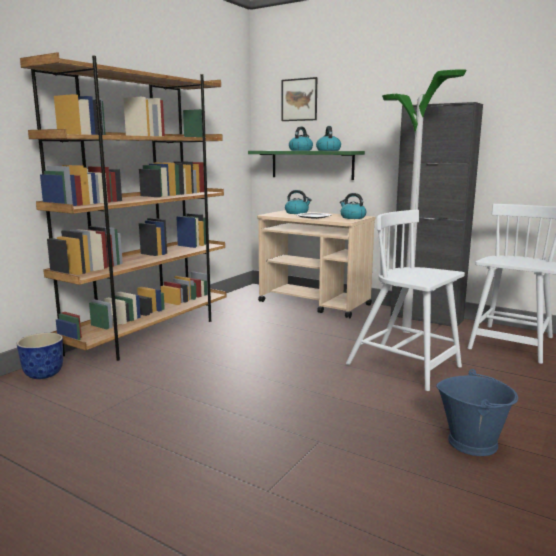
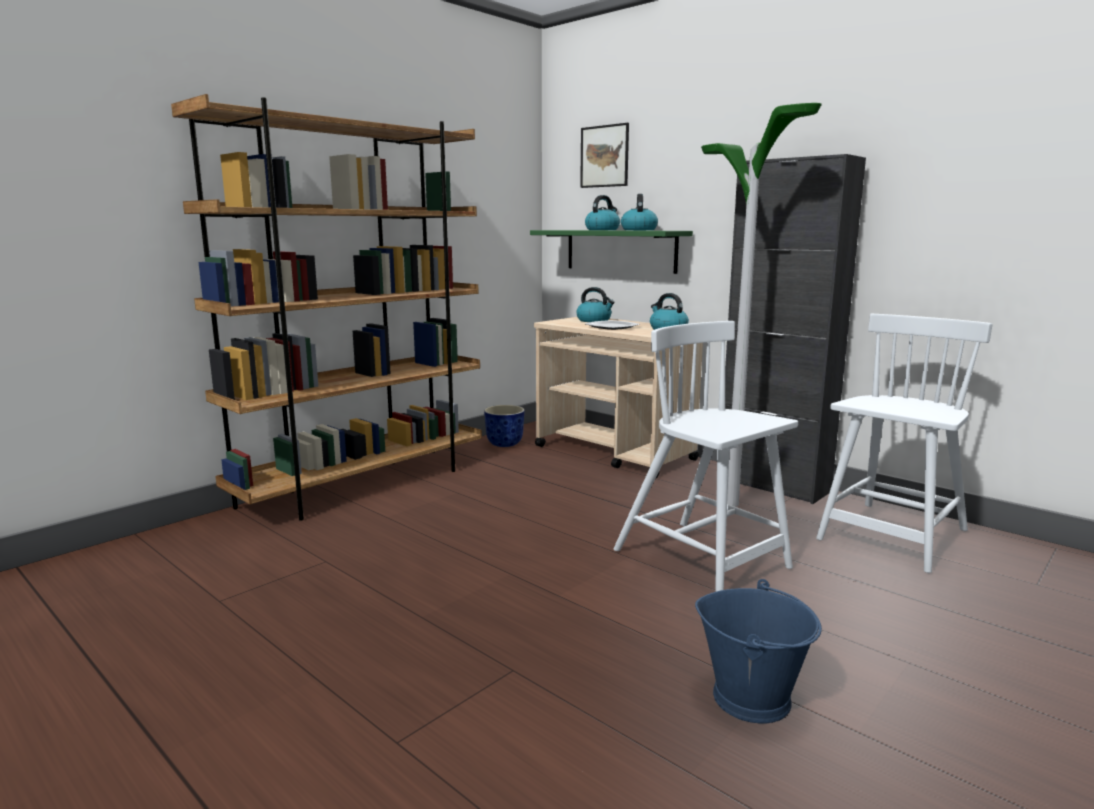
camera: 10 degrees right, 0 degrees up
(44, 374) = (197, 533): planter -> planter (505, 444)

